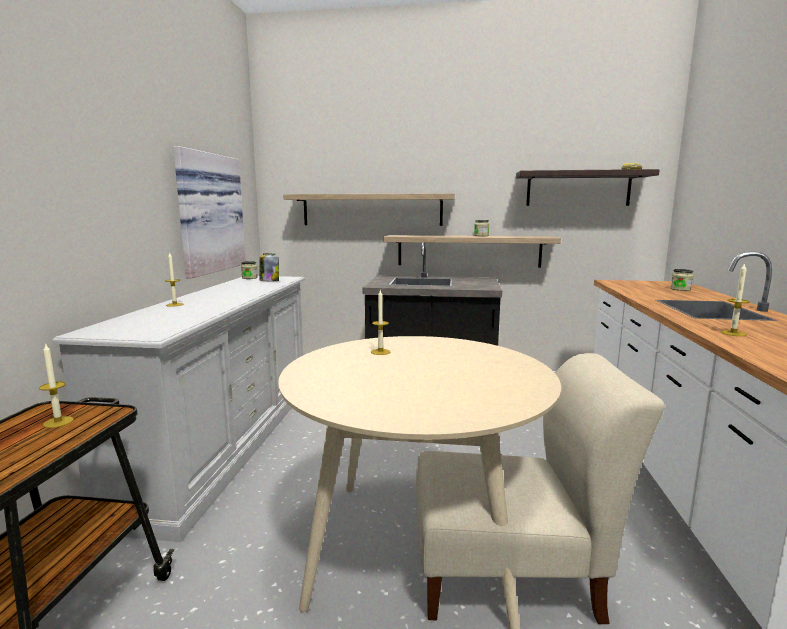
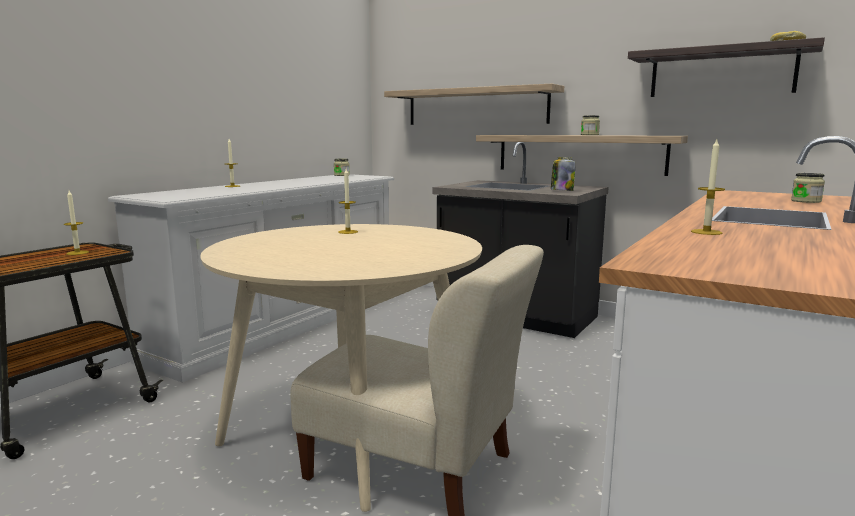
camera: 25 degrees right, 0 degrees up
(208, 213) = (296, 108): picture -> none
(269, 281) = (351, 177): jar -> jar (561, 190)

